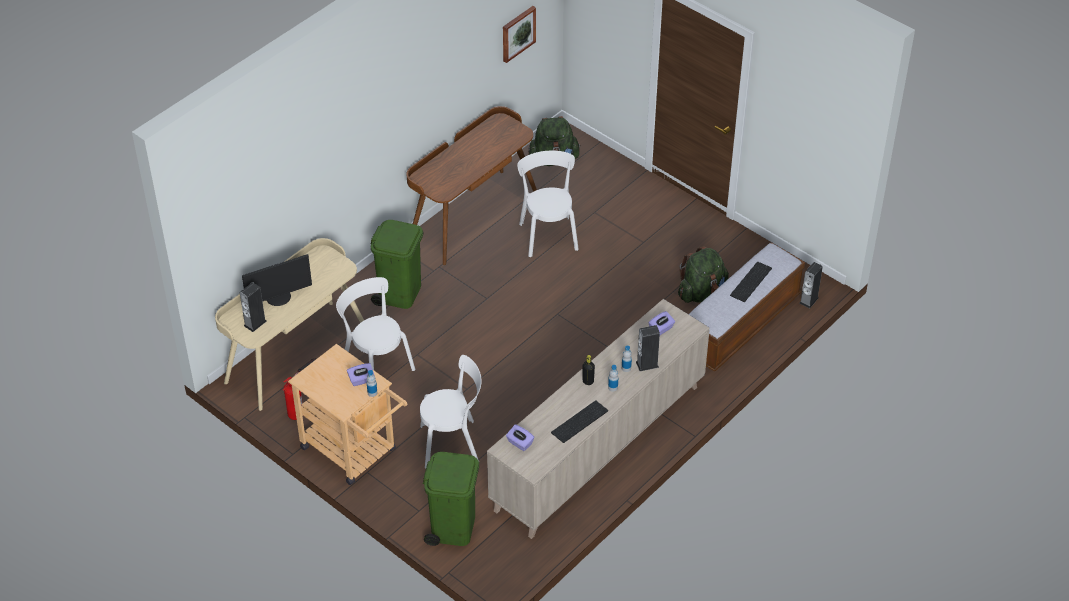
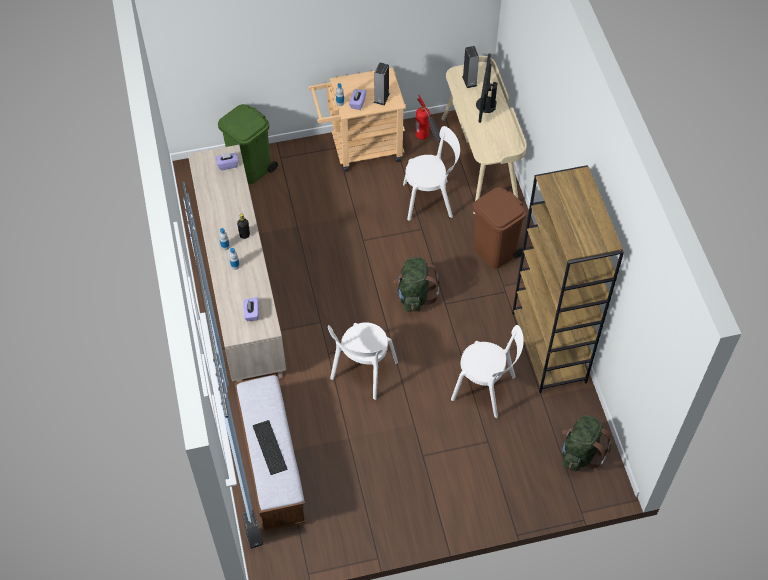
camera: 125 degrees right, 10 degrees up
(400, 293) = (495, 251): green trash can -> brown trash can
(453, 443) = (320, 205): white chair -> white chair (362, 372)
(472, 215) = (549, 347): brown desk -> brown bookcase
(518, 33) = (639, 348): picture -> none
(580, 423) = (213, 208): keyboard -> none
(647, 364) = (226, 281): speaker -> speaker (381, 98)
(701, 292) = (330, 460): green backpack -> green backpack (414, 295)

